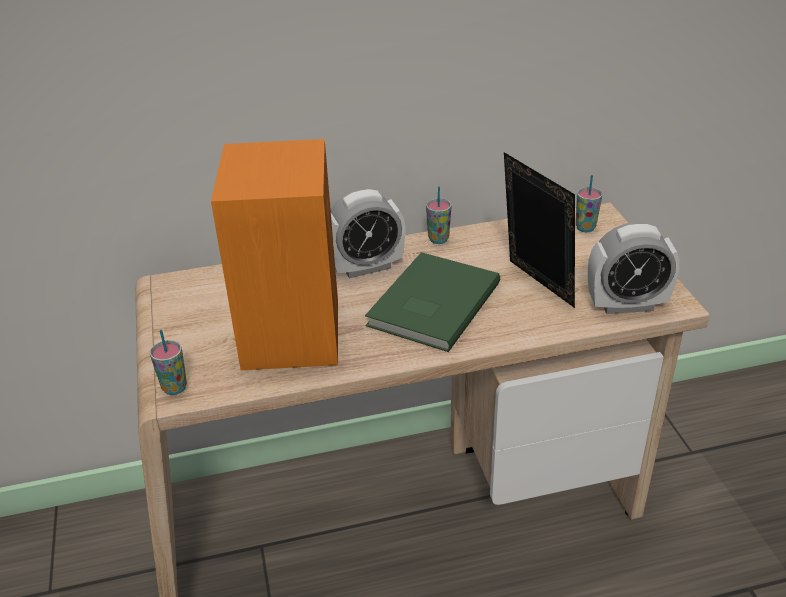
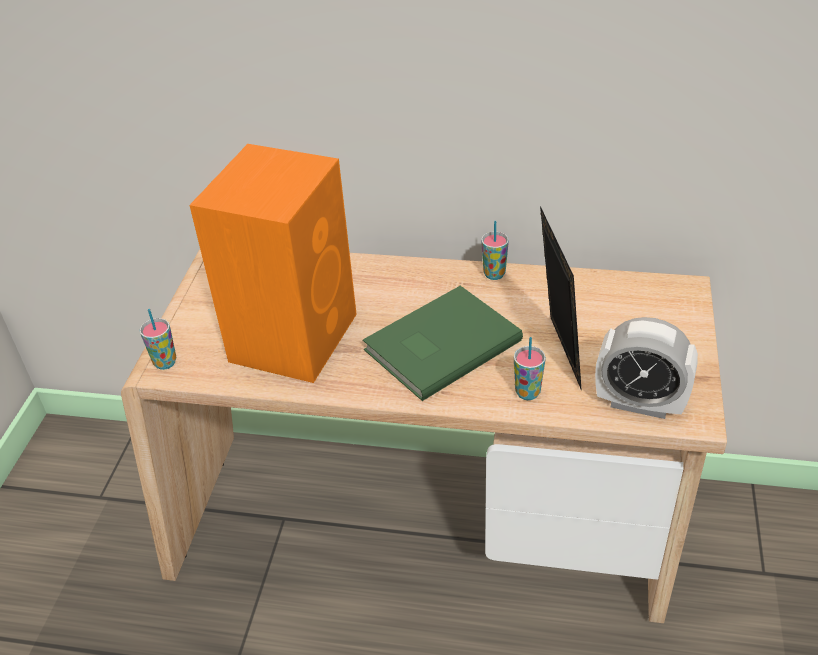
camera: 25 degrees right, 5 degrees up
(366, 267) = (404, 286): alarm clock -> none
(585, 228) = (658, 300): cup -> cup (527, 393)

